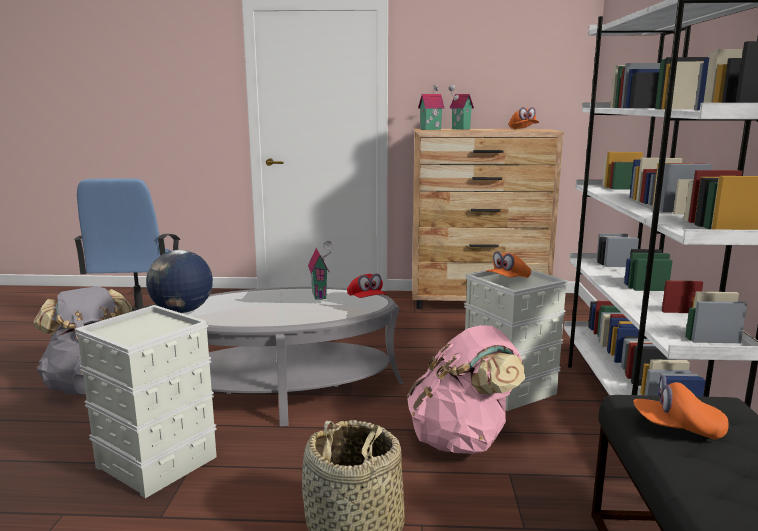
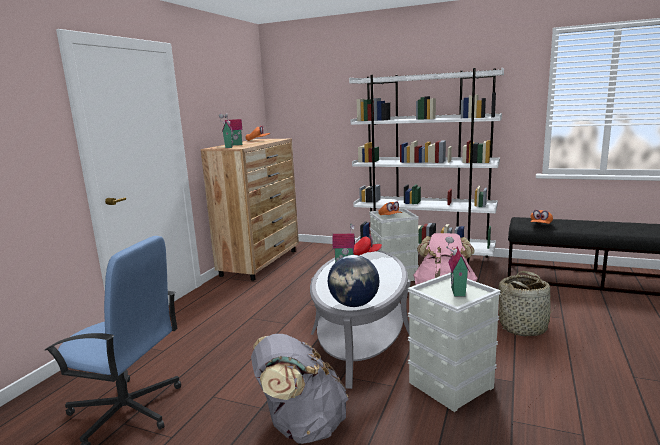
camera: 70 degrees left, 0 degrees up
(145, 331) = (456, 291): none -> toy house

